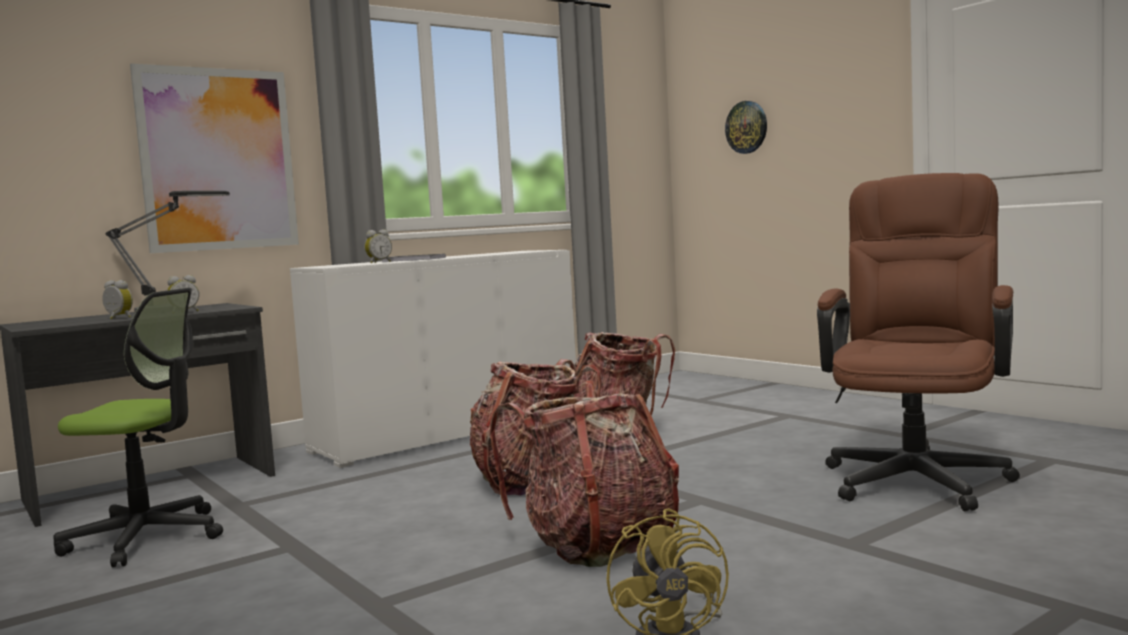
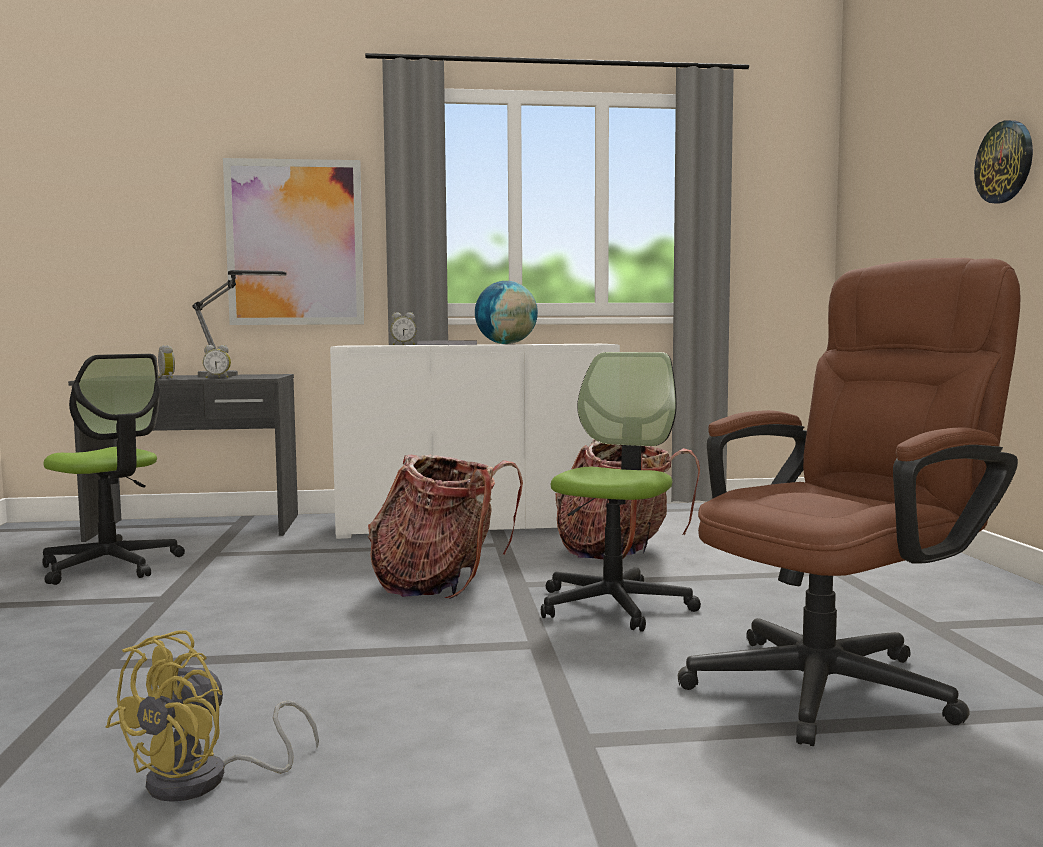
camera: 30 degrees right, 0 degrees up
(461, 255) = (506, 344): none -> globe
(596, 543) = (357, 661): backpack -> none
(694, 466) = (614, 606): none -> office chair
(747, 127) = (901, 204): wall clock -> wall clock (1005, 162)

